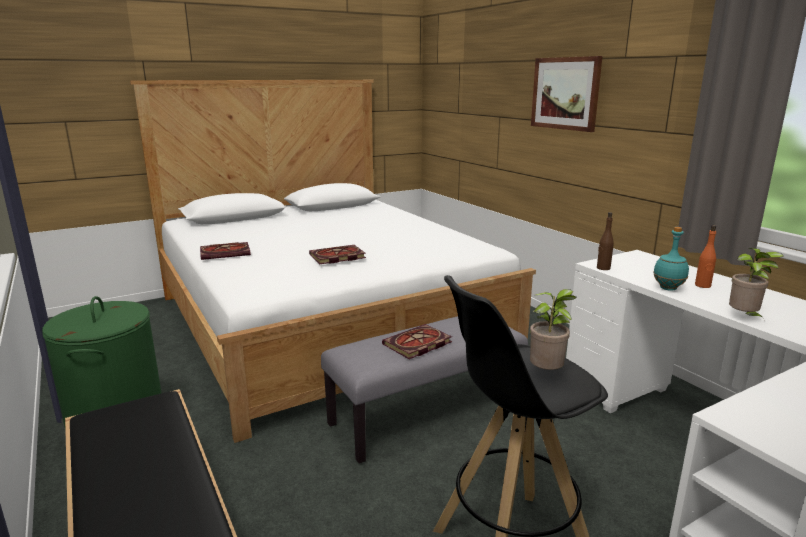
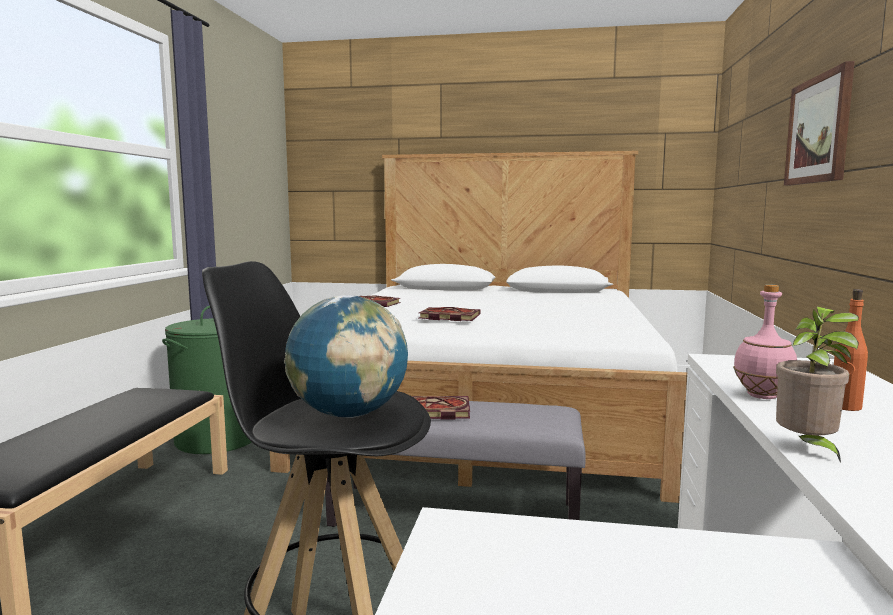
camera: 40 degrees right, 10 degrees down
(547, 374) = (348, 414): potted plant -> globe
(603, 268) = (715, 363): brown bottle -> none
(667, 288) = (762, 396): turquoise bottle -> pink bottle

